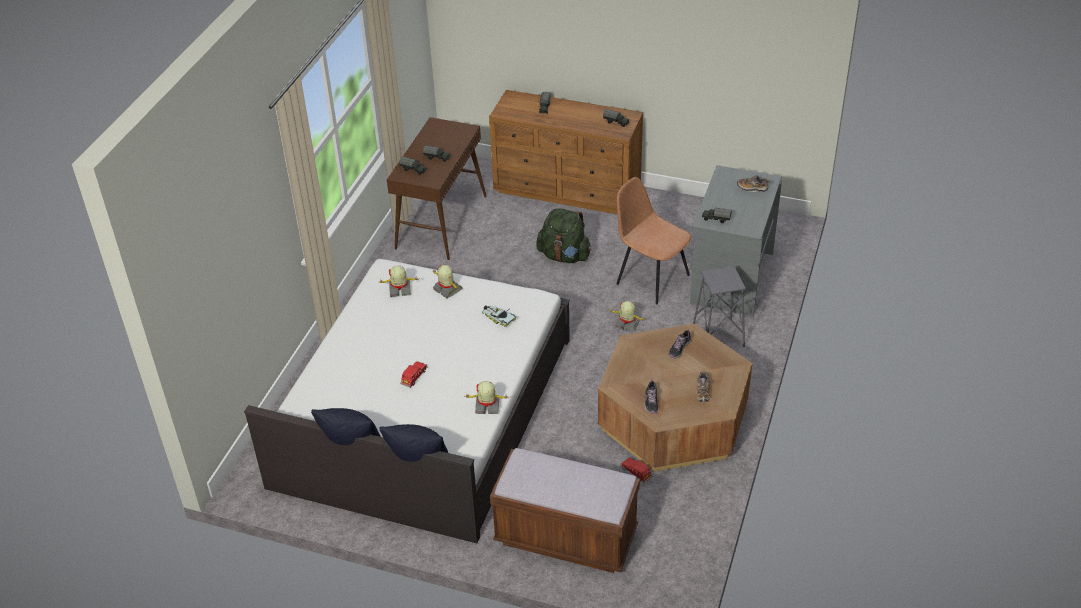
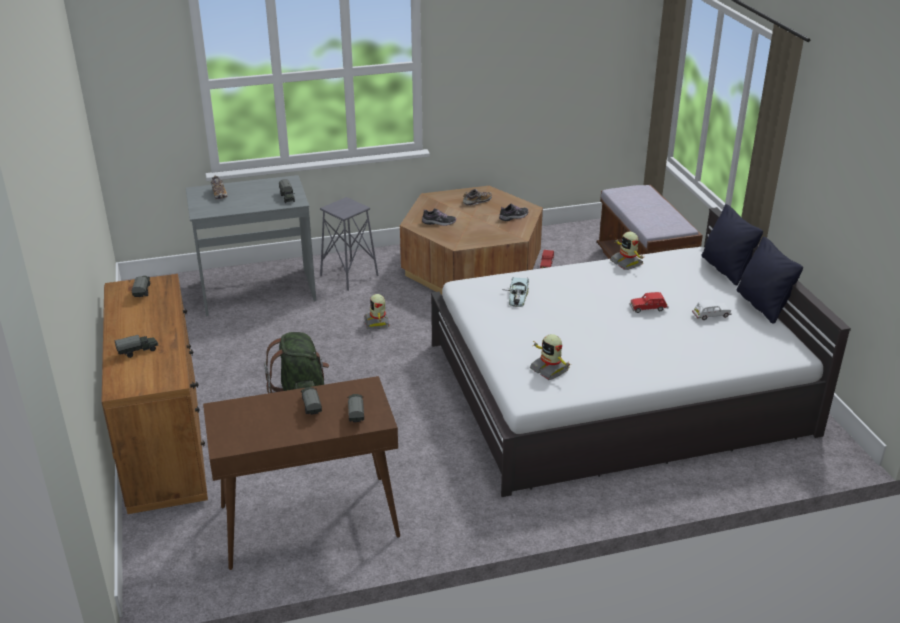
camera: 125 degrees left, 10 degrees down
(371, 407) = (711, 316): none -> white toy car
(447, 290) = (513, 340): toy robot -> none
(651, 278) = (295, 331): brown chair -> none

